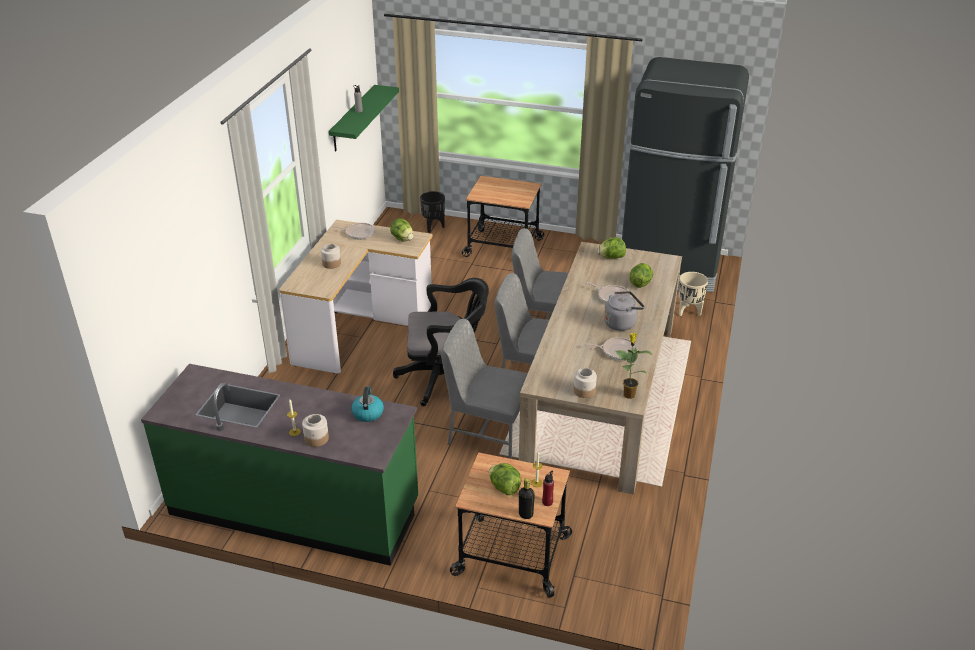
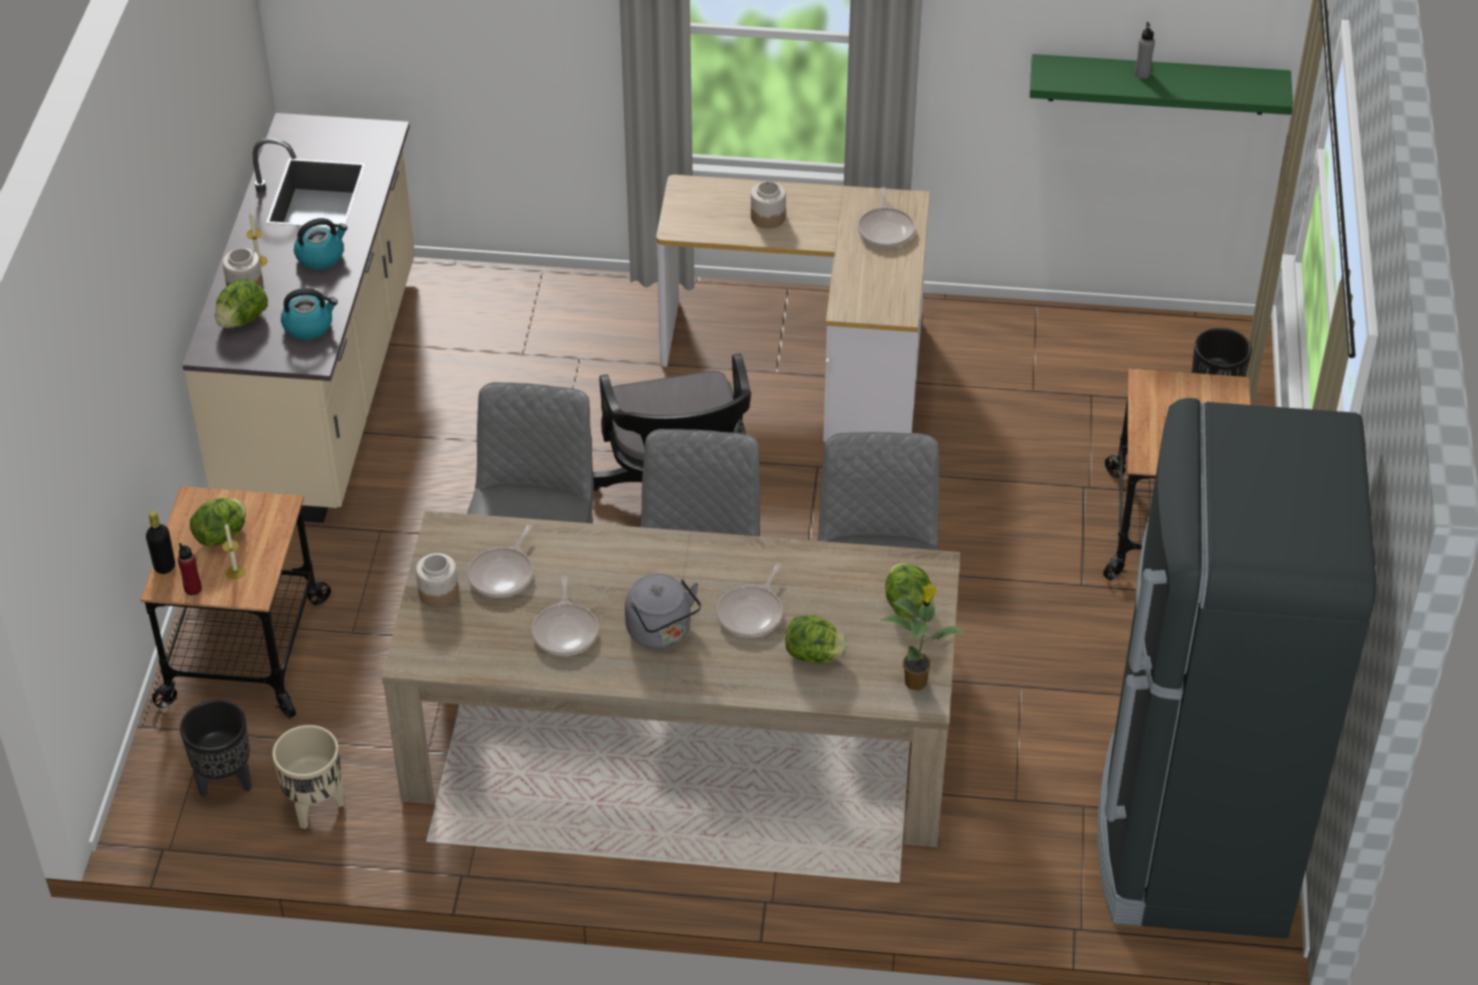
camera: 80 degrees right, 10 degrees up
(295, 508) = (324, 388): green counter -> beige counter
(303, 405) = (321, 256): none -> kettle
(402, 239) = (882, 290): lettuce -> lettuce (242, 320)
(574, 368) = (503, 574): none -> frying pan
(613, 568) = (224, 781): none -> black planter
(628, 394) = (437, 653): potted plant -> potted plant (917, 681)
(689, 312) = (1015, 878): beige planter -> beige planter (315, 807)

